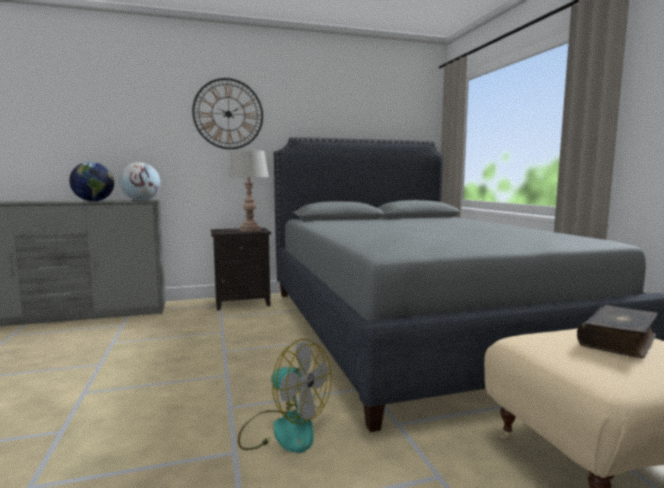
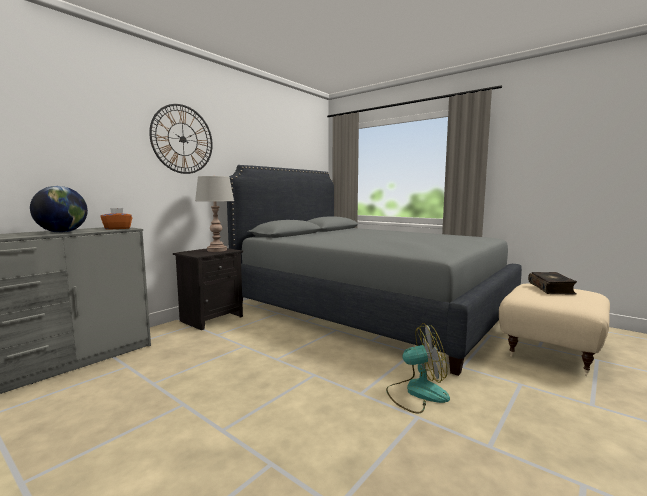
camera: 35 degrees left, 0 degrees up
(141, 200) = (118, 228): globe -> orange tissue box

